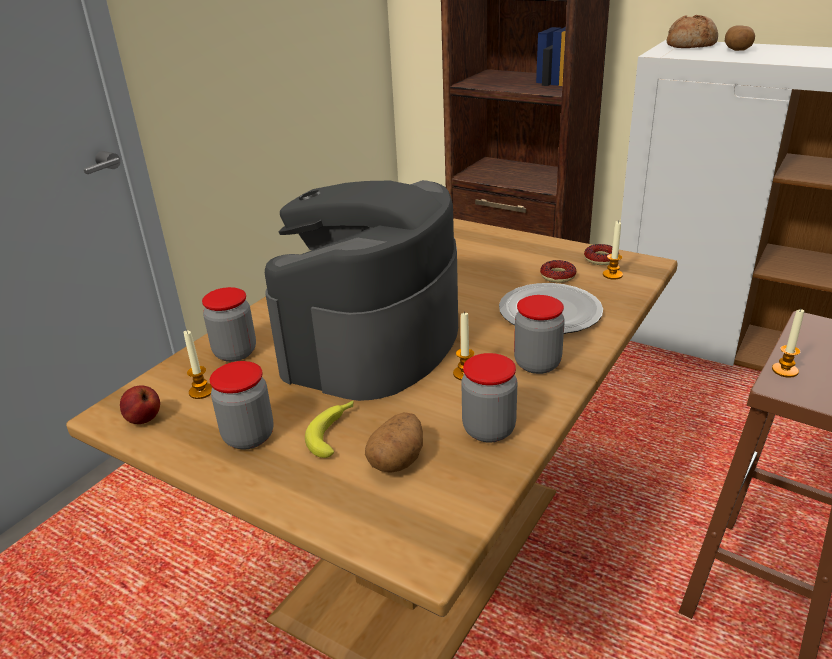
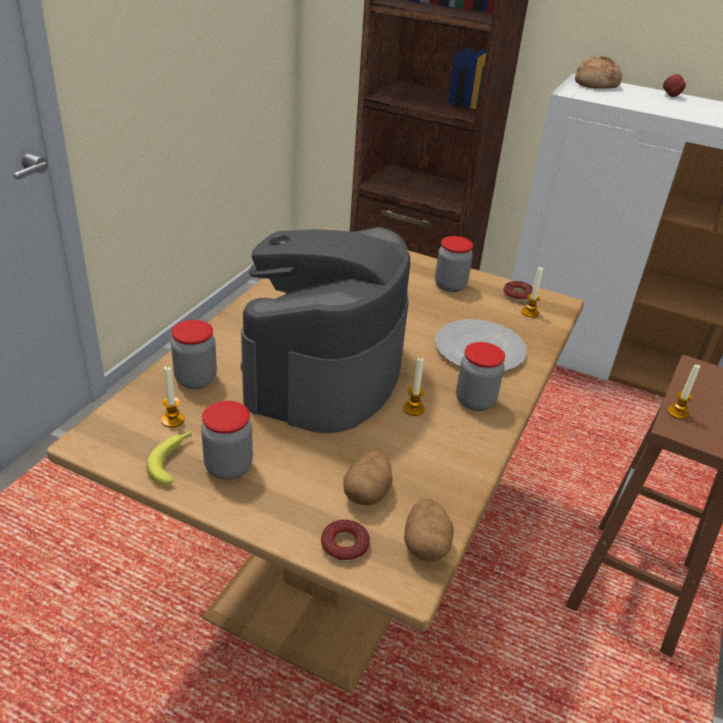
camera: 10 degrees left, 5 degrees up
(143, 419) = (123, 447): apple -> apple (670, 96)
(334, 432) = (306, 464): banana -> banana (174, 460)
(488, 430) = (442, 464): jar -> jar (450, 286)
(557, 276) = (481, 311): donut -> donut (344, 545)
(737, 50) = (638, 96): potato -> potato (426, 545)

